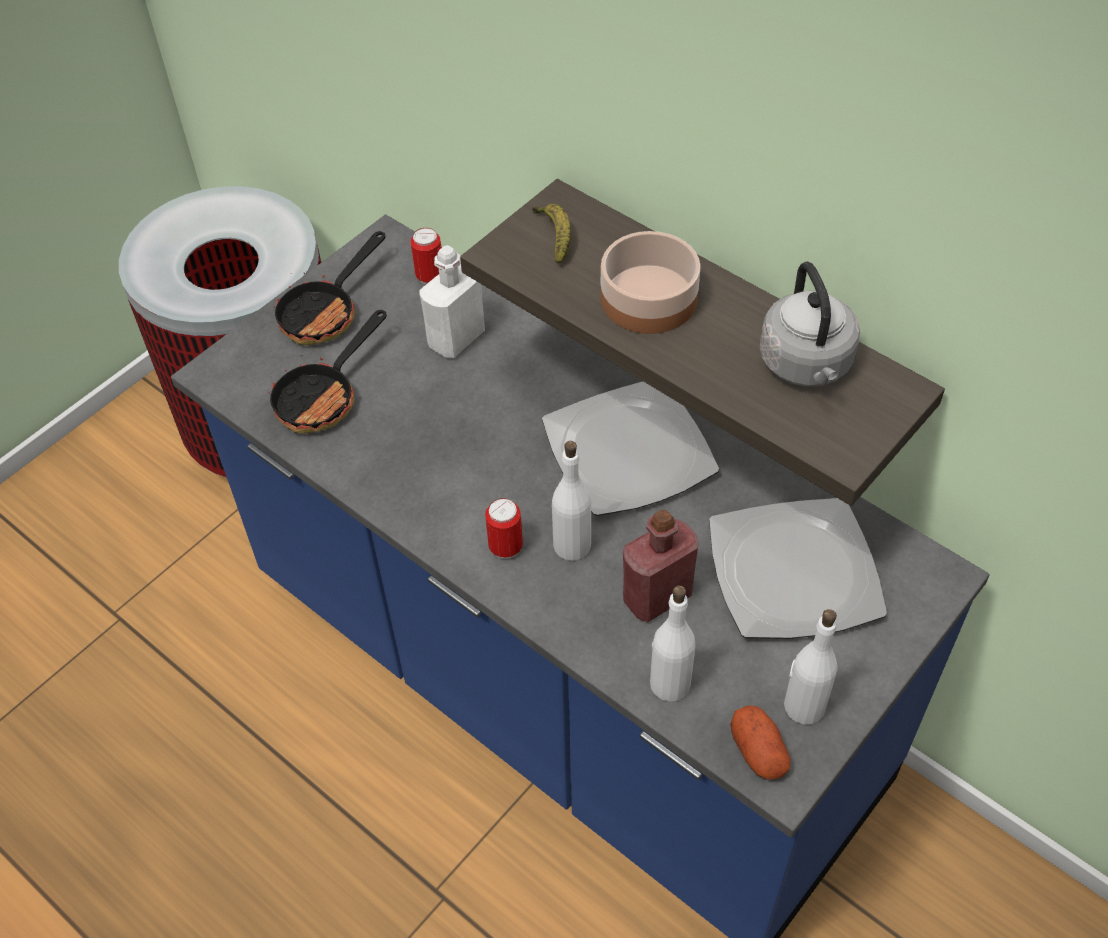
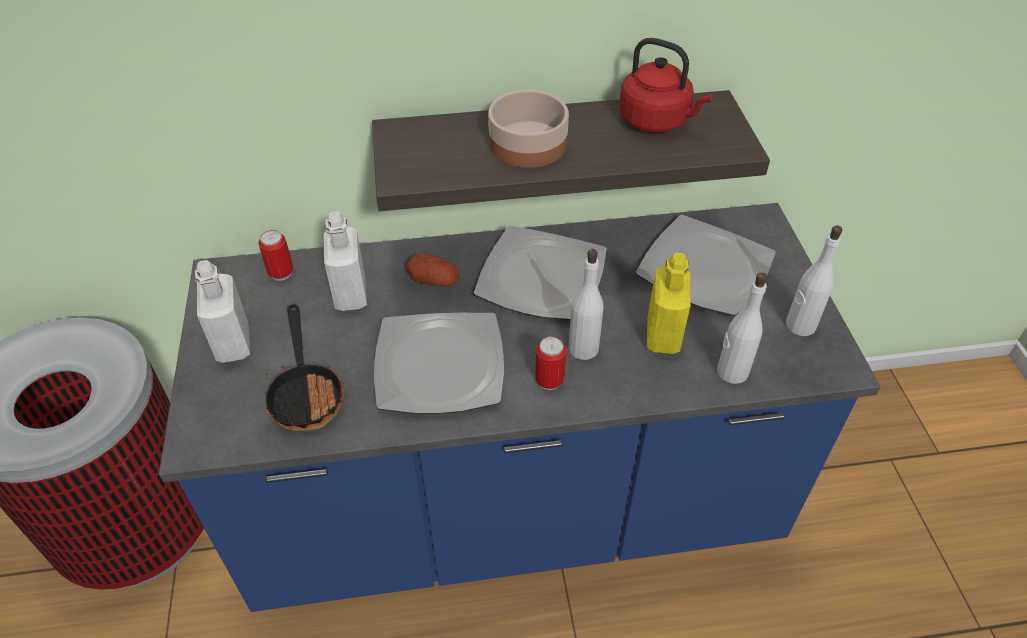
camera: 50 degrees left, 5 degrees down
(326, 312) = (233, 344): frying pan -> white bottle
(442, 456) = (438, 365): none -> plate
(555, 237) = (422, 148): banana -> none
(657, 596) = (663, 336): red bottle -> yellow bottle
(758, 751) = (815, 364): potato -> potato (434, 280)
(807, 365) = (657, 121): grey kettle -> red kettle

